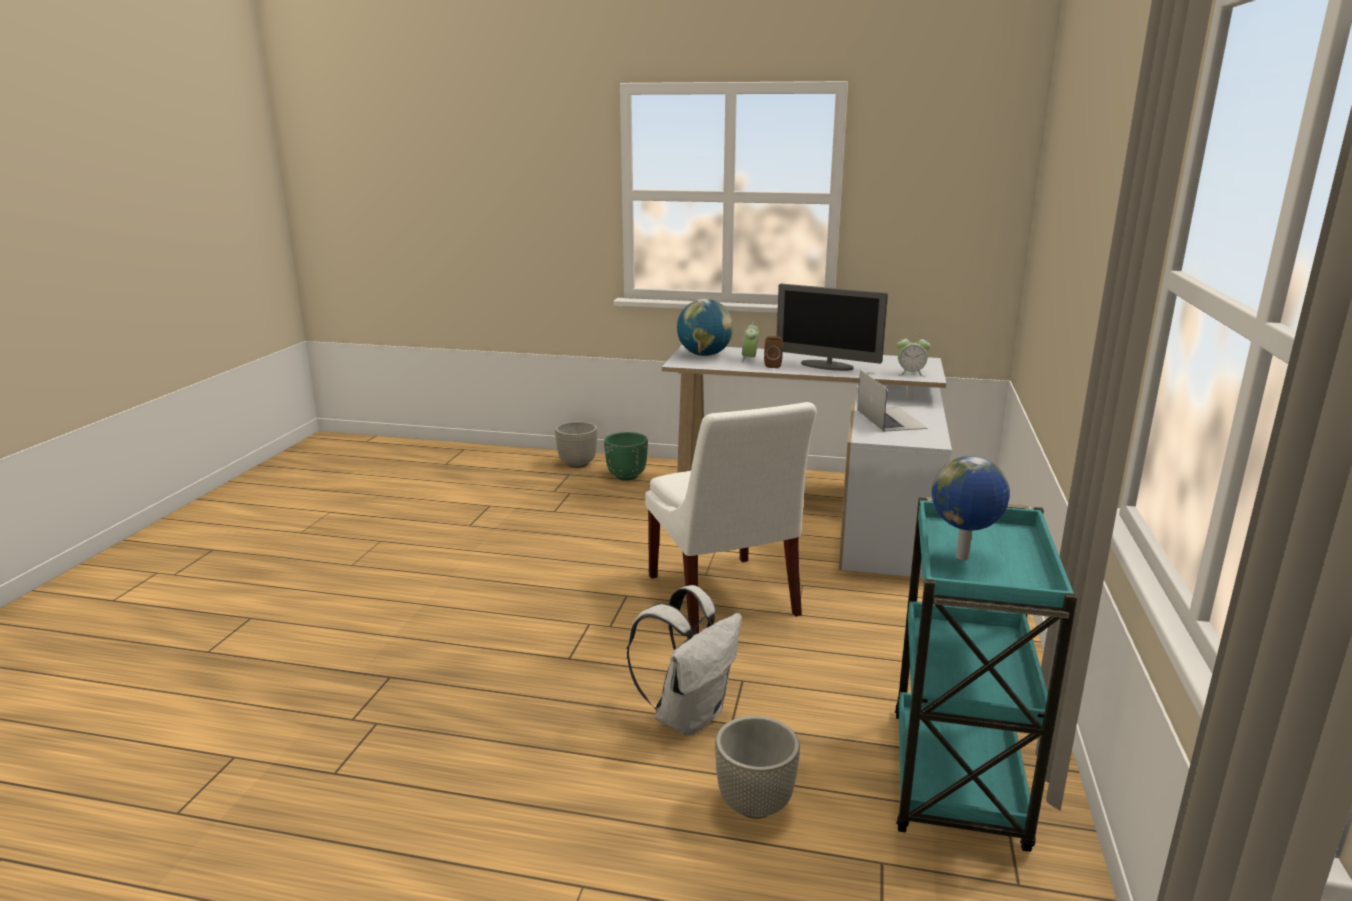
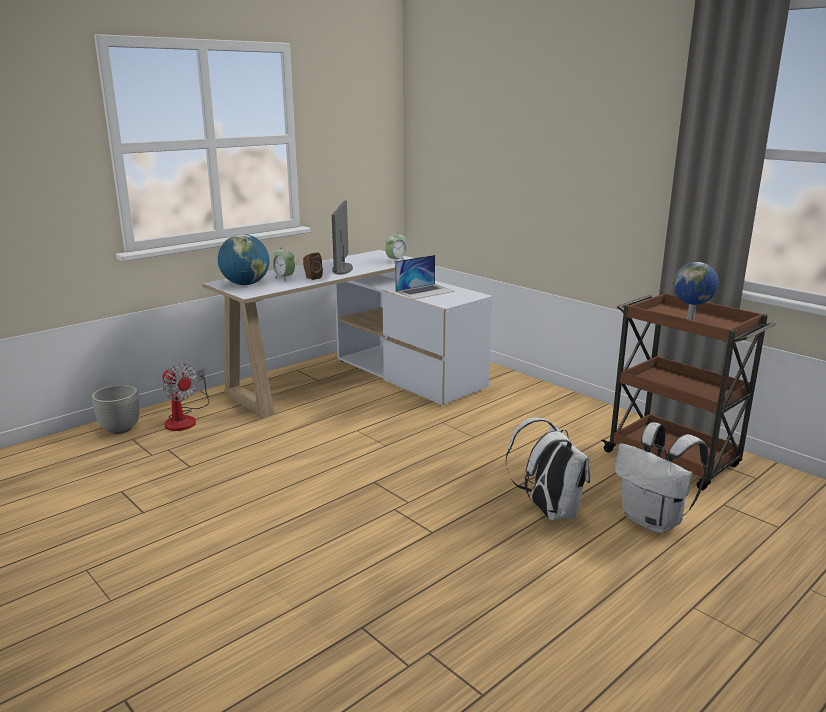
camera: 55 degrees left, 0 degrees up
(627, 476) = (185, 419): green planter -> fan
(723, 599) = (425, 451): white chair -> none
(755, 804) = (654, 521): grey planter -> white backpack
(827, 366) = (342, 269): monitor -> monitor turned 120 degrees clockwise
(890, 419) = (425, 291): laptop -> laptop turned 120 degrees clockwise
(957, 782) = (673, 460): turquoise cart -> brown cart

